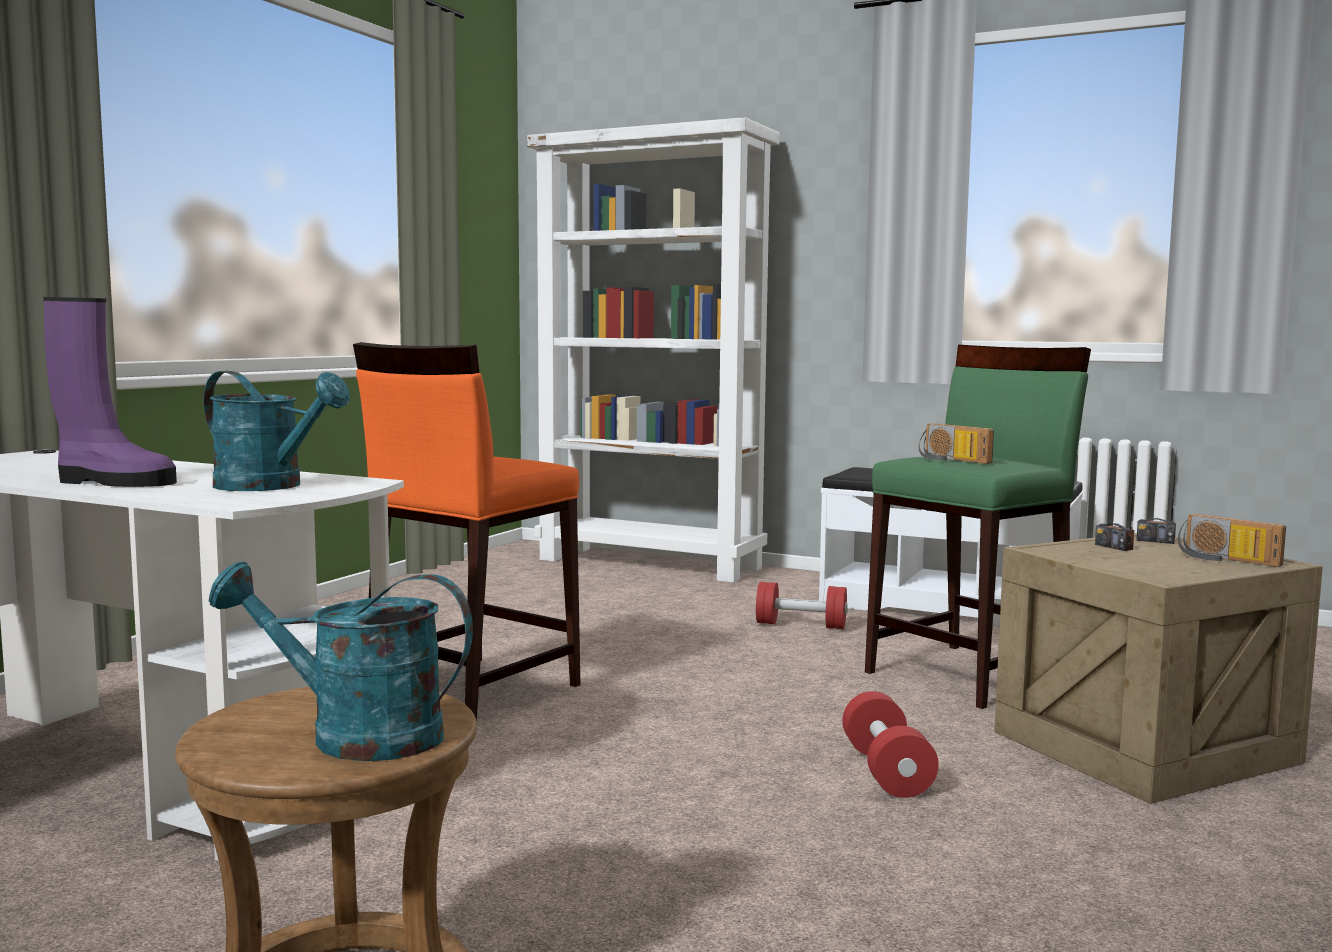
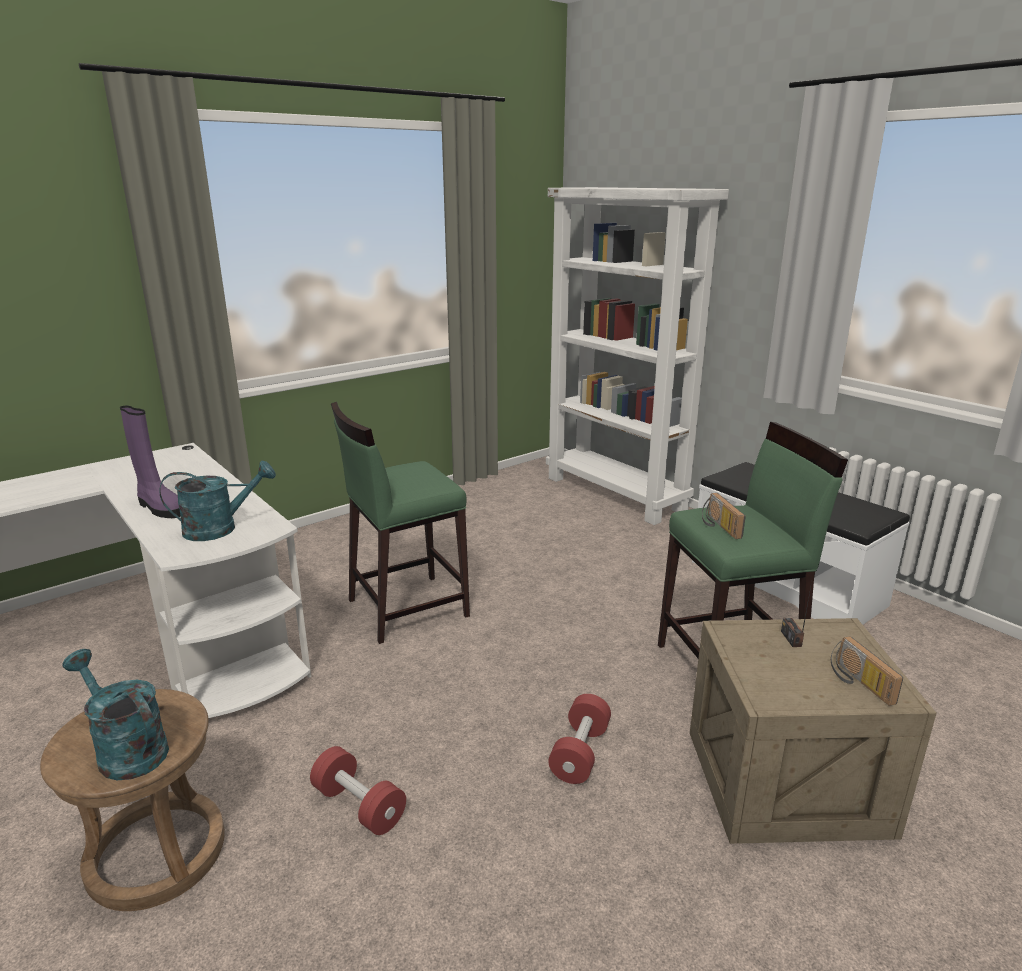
camera: 25 degrees right, 15 degrees up
(270, 486) = (220, 528): turquoise watering can -> turquoise watering can turned 75 degrees counterclockwise
(470, 691) = (406, 607): orange stool -> green stool
(801, 625) = (659, 583): red dumbbell -> red dumbbell (359, 806)
(1155, 541) = (839, 636): radio -> none

